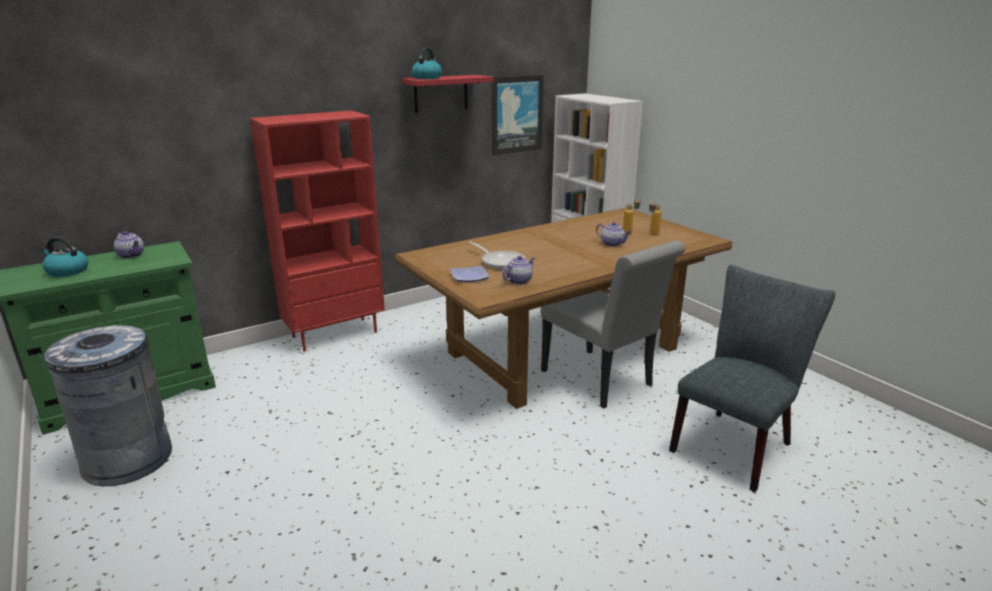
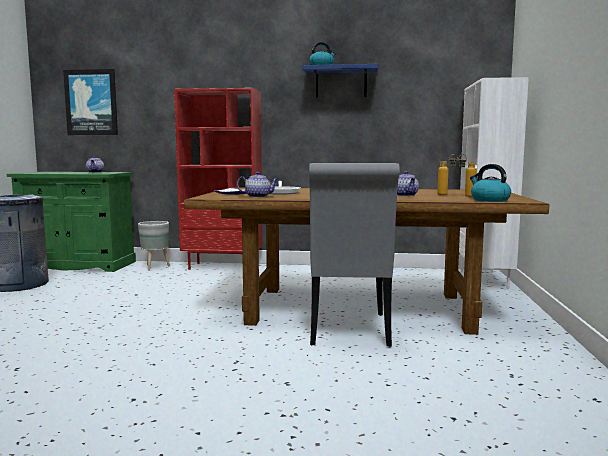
camera: 40 degrees right, 15 degrees down
(67, 271) = (55, 172): kettle -> kettle (489, 200)
(253, 360) = (155, 267): none -> grey planter
(441, 93) = (341, 83): red shelf -> blue shelf
(516, 114) = (420, 105): picture -> picture (91, 102)
(735, 444) = (383, 408): grey chair -> none

